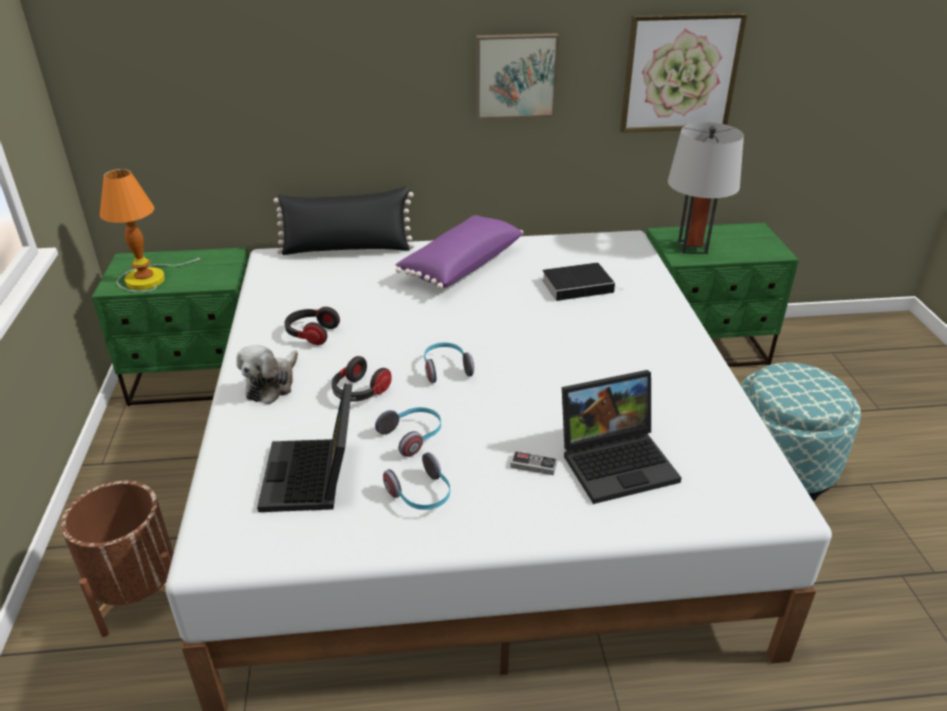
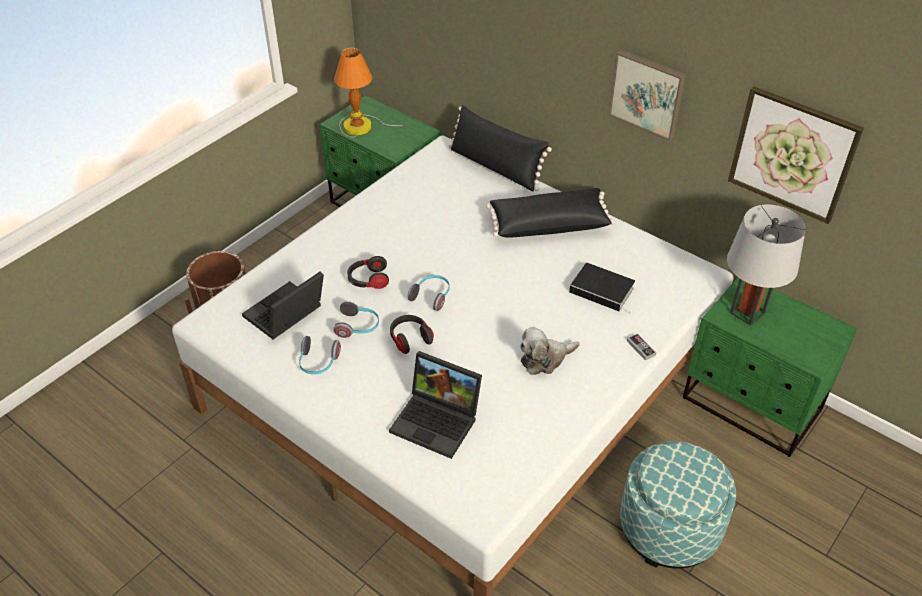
camera: 45 degrees right, 10 degrees up
(272, 384) = (333, 245): plush toy -> plush toy (545, 359)
(311, 334) = (393, 223): headphones -> headphones (410, 339)
(460, 265) = (548, 224): purple pillow -> black pillow
(533, 465) = (392, 388): game controller -> game controller (641, 348)

